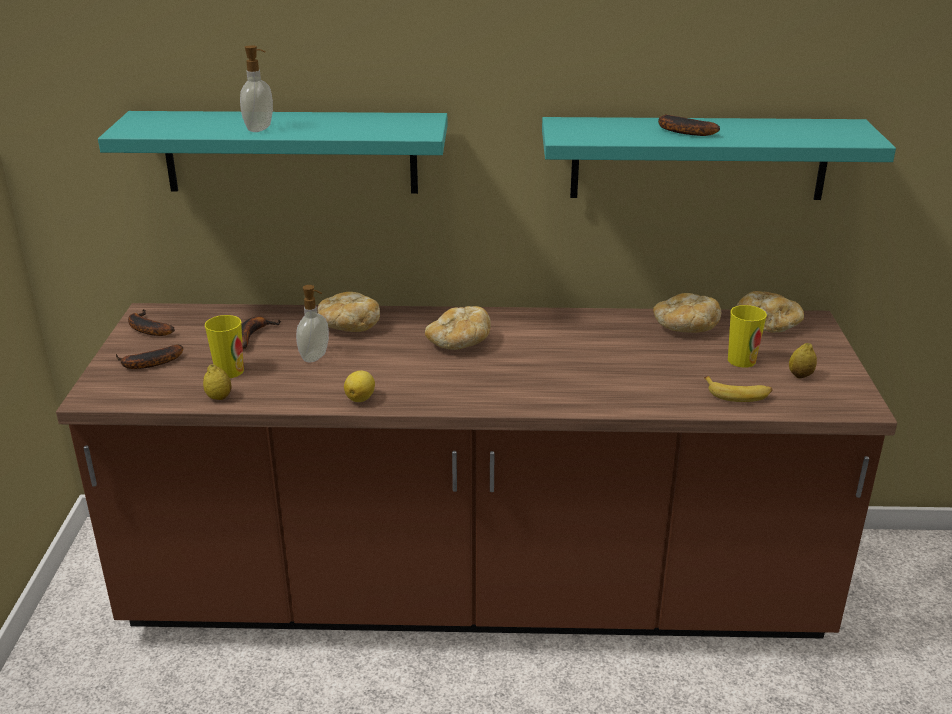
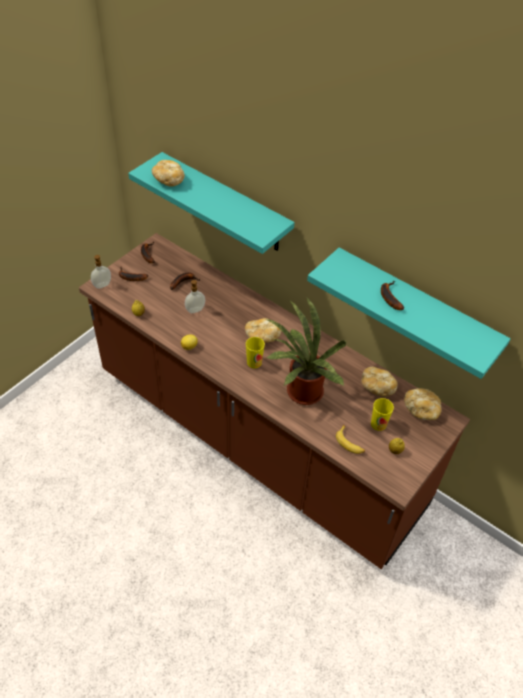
camera: 35 degrees right, 20 degrees up
(229, 371) = (155, 300): cup -> cup (254, 362)
(260, 129) = (197, 197): soap dispenser -> soap dispenser (102, 285)
(348, 326) = (226, 298): bread -> bread (169, 180)
(599, 376) = (301, 393): none -> potted plant

